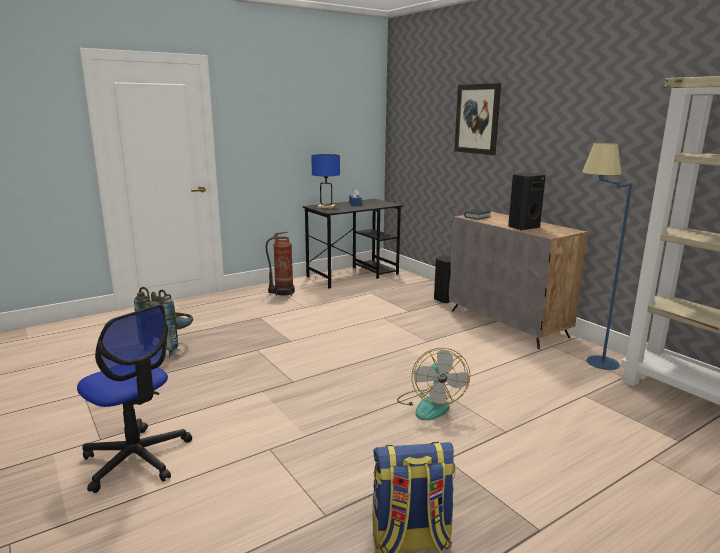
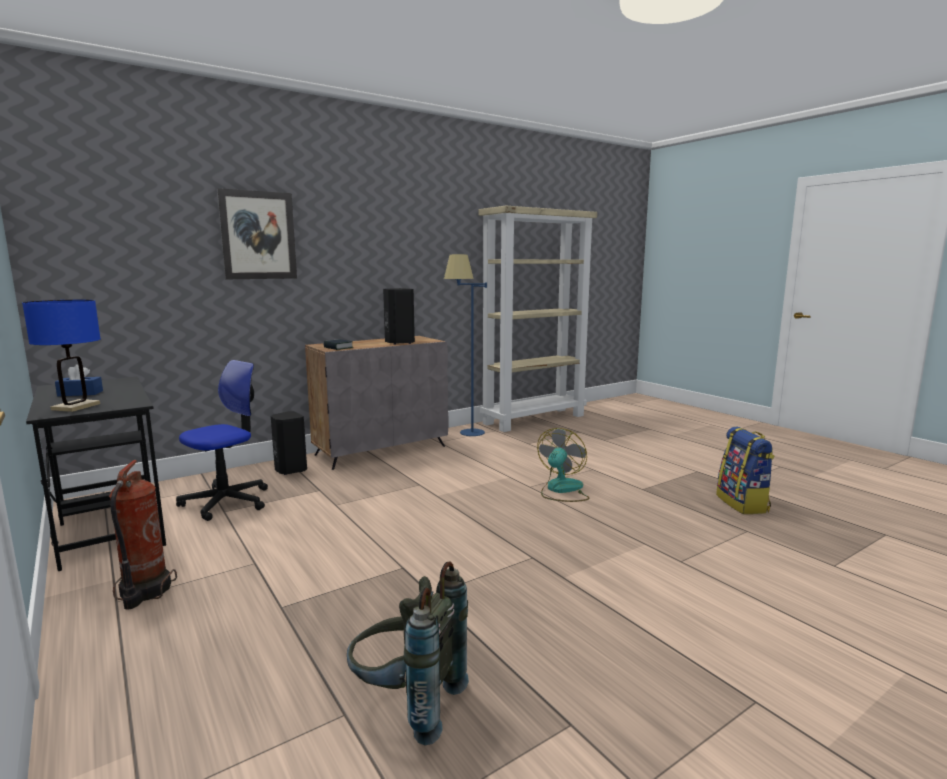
camera: 90 degrees left, 5 degrees down
(137, 458) = (766, 649): office chair -> office chair (226, 502)
(430, 404) = (561, 490): fan -> fan turned 60 degrees counterclockwise

